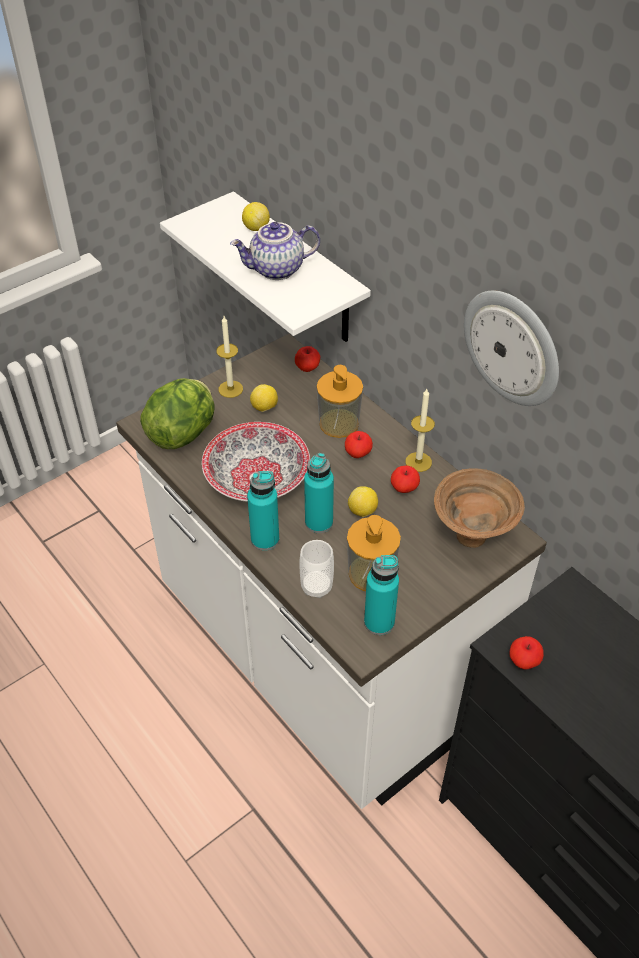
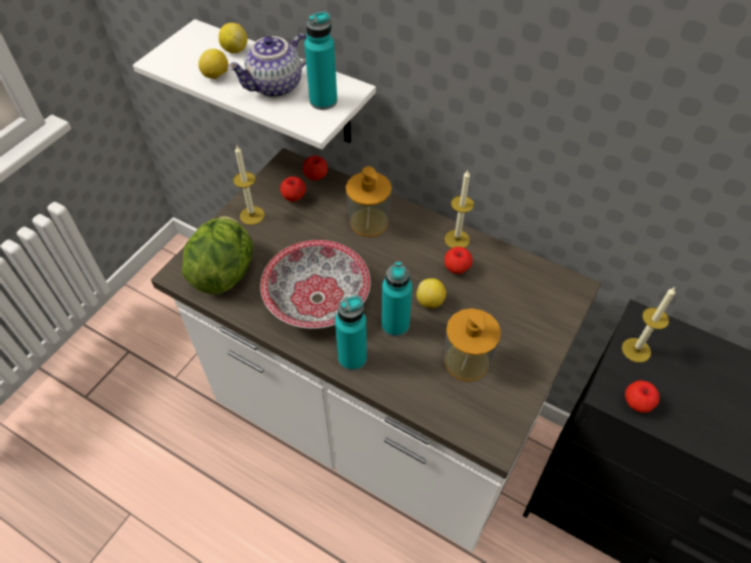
camera: 20 degrees left, 5 degrees up
(264, 408) = (293, 225): lemon -> lemon (216, 76)
(316, 586) = (423, 391): cup -> none
(357, 454) = (399, 247): apple -> apple (294, 198)
(379, 622) = (497, 409): turquoise bottle -> turquoise bottle (323, 101)
(472, 535) = (537, 296): brown bowl -> none
(513, 347) = (559, 109): wall clock -> none
(550, 614) = (636, 350): none -> candle

